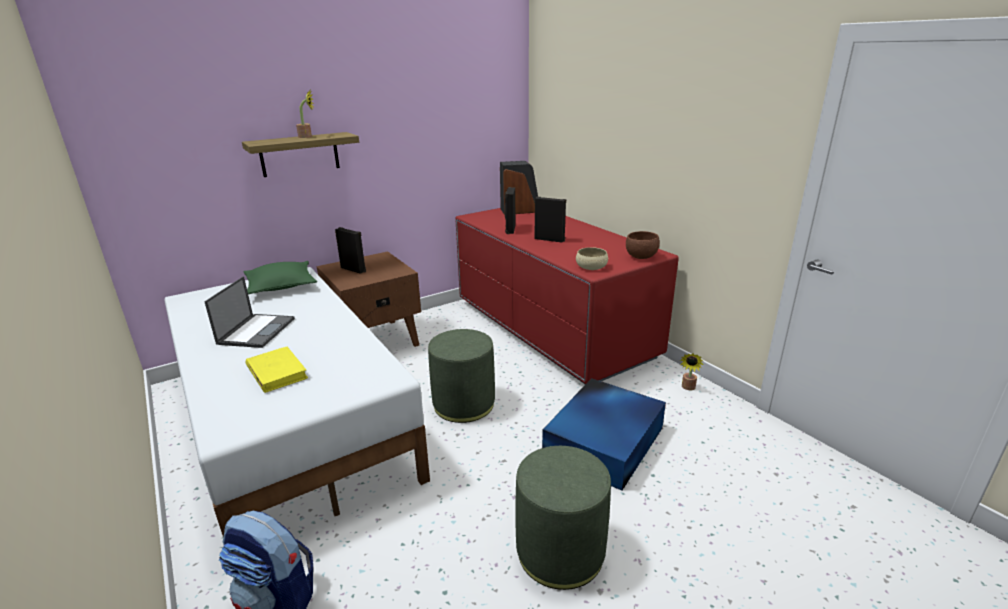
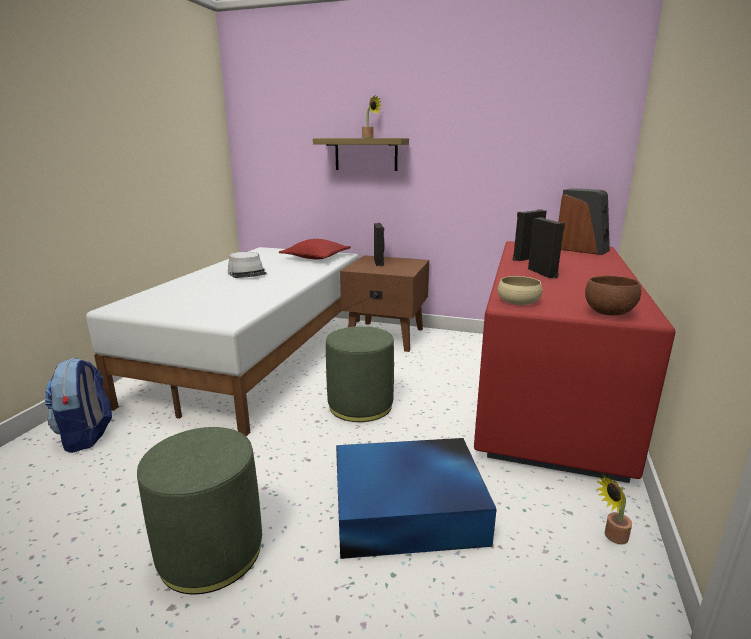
camera: 50 degrees right, 5 degrees down
(257, 330) = (247, 273): laptop -> grey hat
(277, 372) = (200, 293): yellow book -> none
(281, 286) = (316, 257): green pillow -> red pillow

